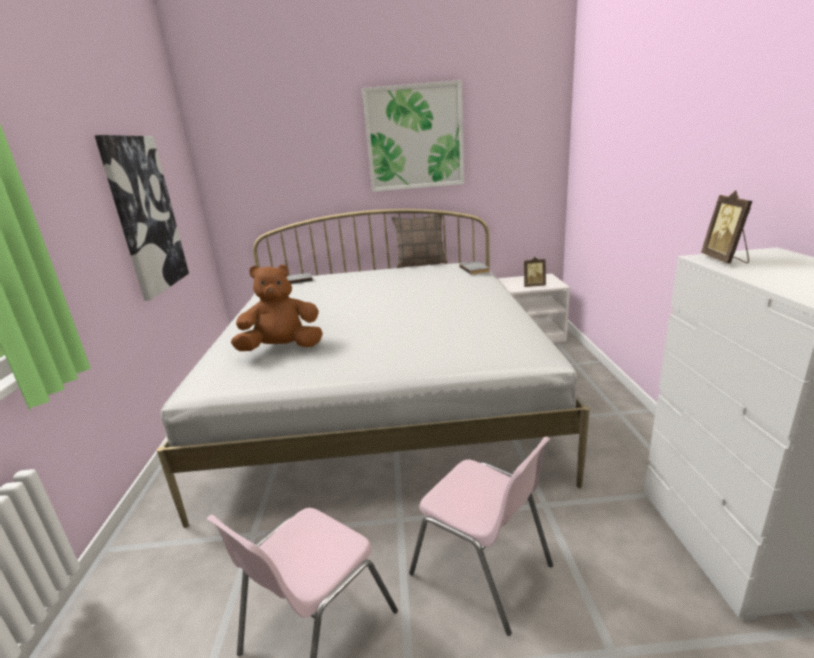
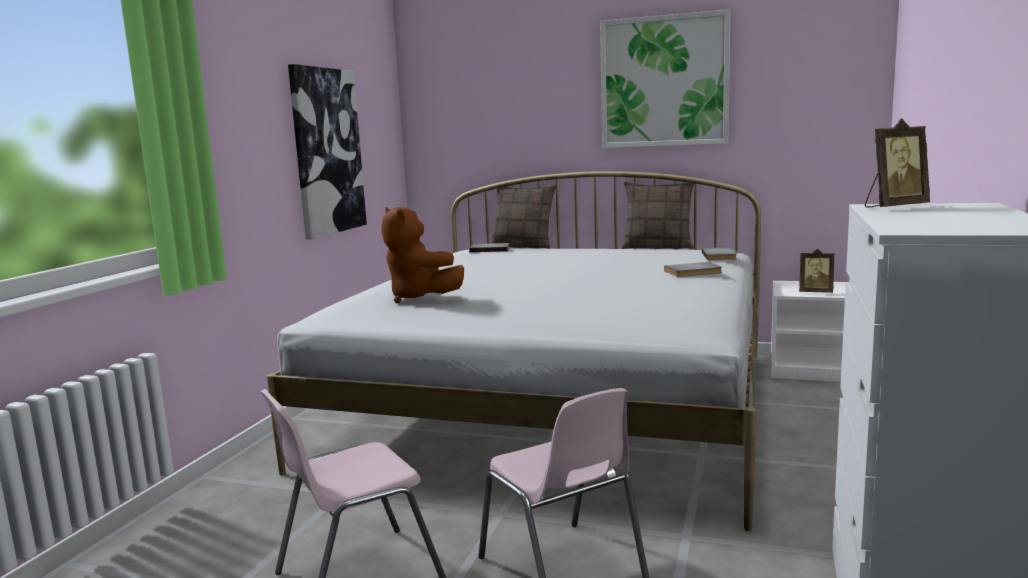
camera: 20 degrees right, 10 degrees down
(282, 348) = (419, 298): brown plush toy -> brown plush toy turned 135 degrees counterclockwise
(319, 273) = (523, 246): none -> pillow
(475, 289) = (693, 272): none -> grey book
(725, 260) = (894, 207): picture frame -> picture frame turned 135 degrees counterclockwise

